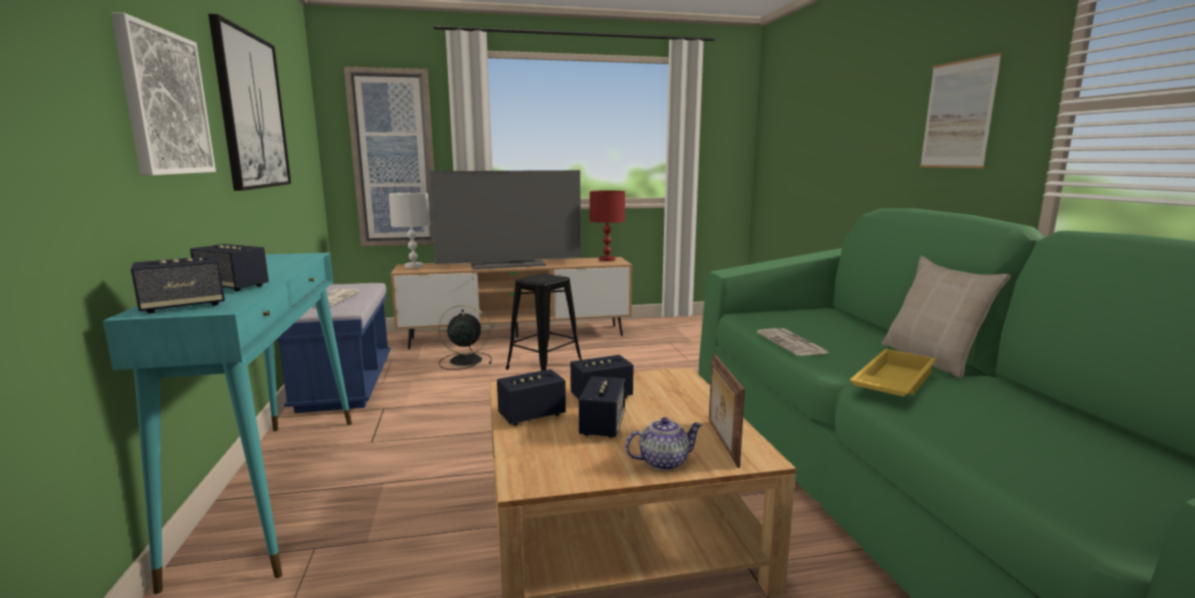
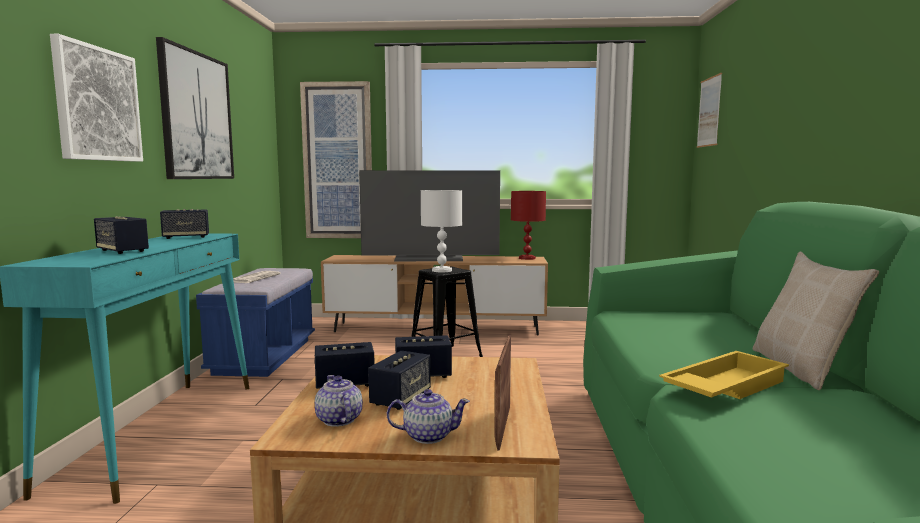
camera: 15 degrees right, 5 degrees down
(183, 306) = (65, 261): speaker -> speaker (186, 237)
(413, 266) = (345, 256): white table lamp -> white table lamp (441, 270)
(464, 361) = (375, 346): black fan -> none
(561, 457) = (338, 420): none -> teapot
(792, 343) = (648, 341): newspaper -> none
(958, 114) = (867, 97): picture -> picture (709, 112)

